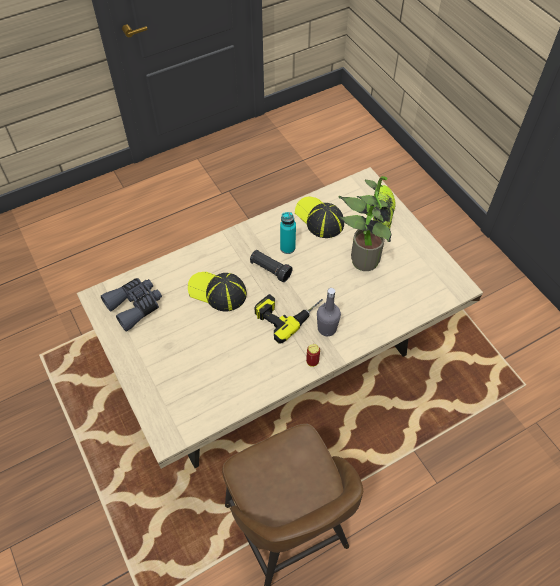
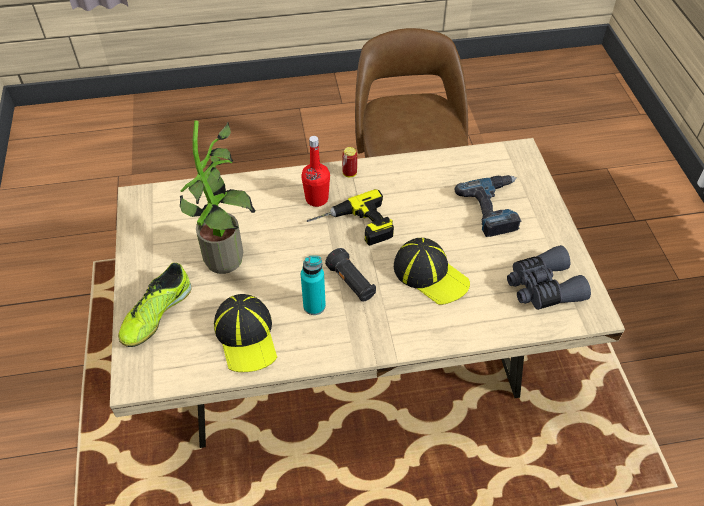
camera: 160 degrees left, 5 degrees down
(181, 364) = (494, 208): none -> power drill
(327, 328) = (317, 199): grey bottle -> red bottle

